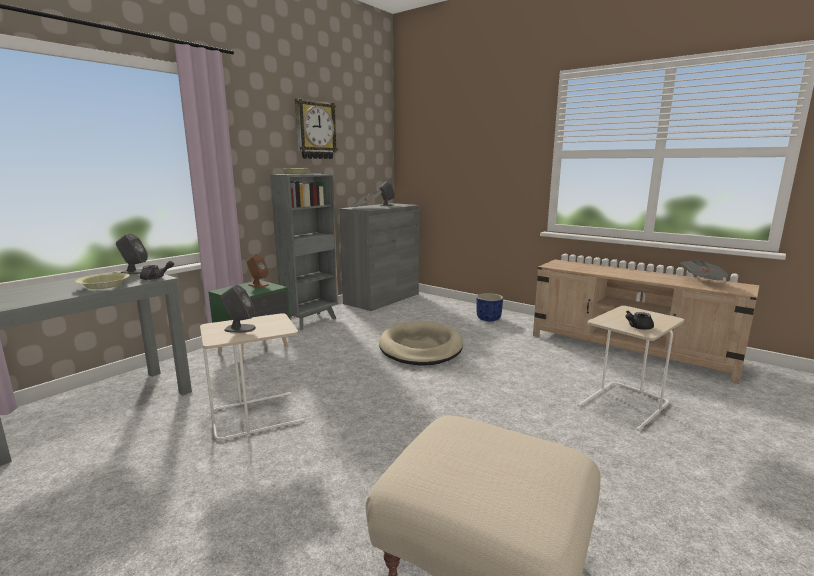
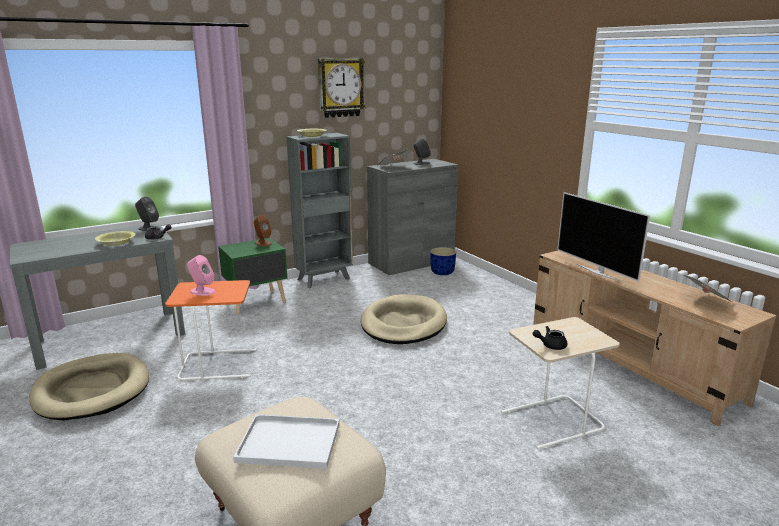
camera: 20 degrees right, 5 degrees up
(102, 476) = (92, 390): none -> beige dog bed
(239, 328) = (202, 291): grey speaker -> pink speaker
(258, 415) = (219, 365): beige side table -> orange side table
(489, 318) = (503, 301): blue planter -> blue planter (443, 272)
(495, 466) = (287, 443): none -> white tray
(599, 273) = (597, 272): none -> television

